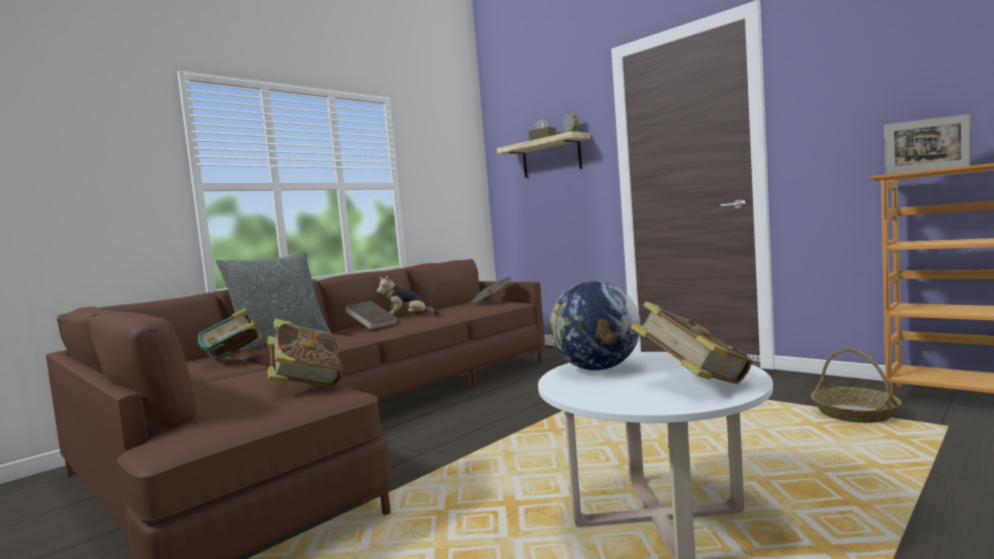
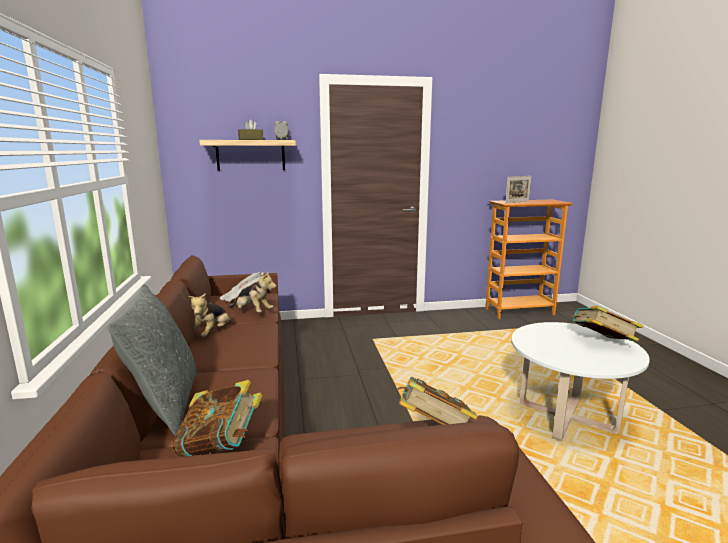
camera: 55 degrees left, 10 degrees up
(372, 326) = (216, 352): brown book -> none
(466, 310) = (252, 312): none -> plush toy
(596, 368) = (543, 346): globe -> none
(855, 413) = (504, 330): basket -> none

